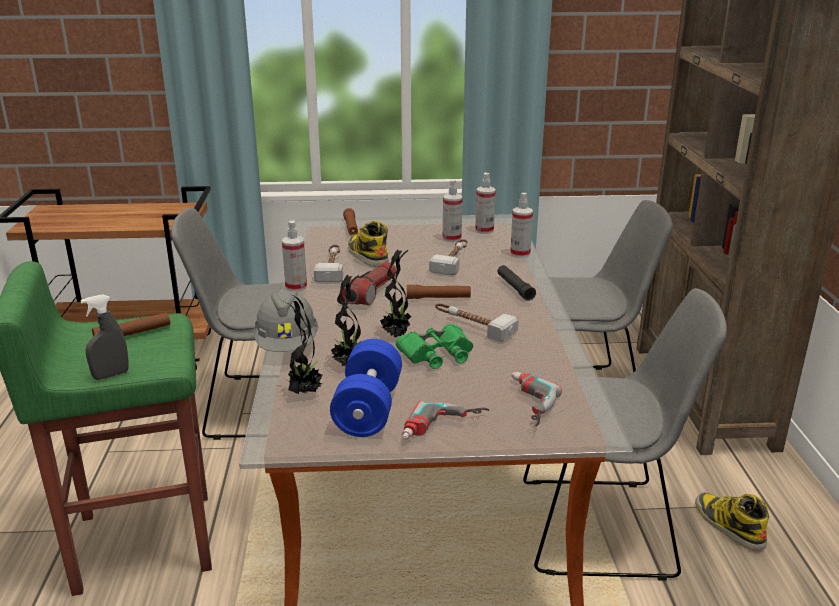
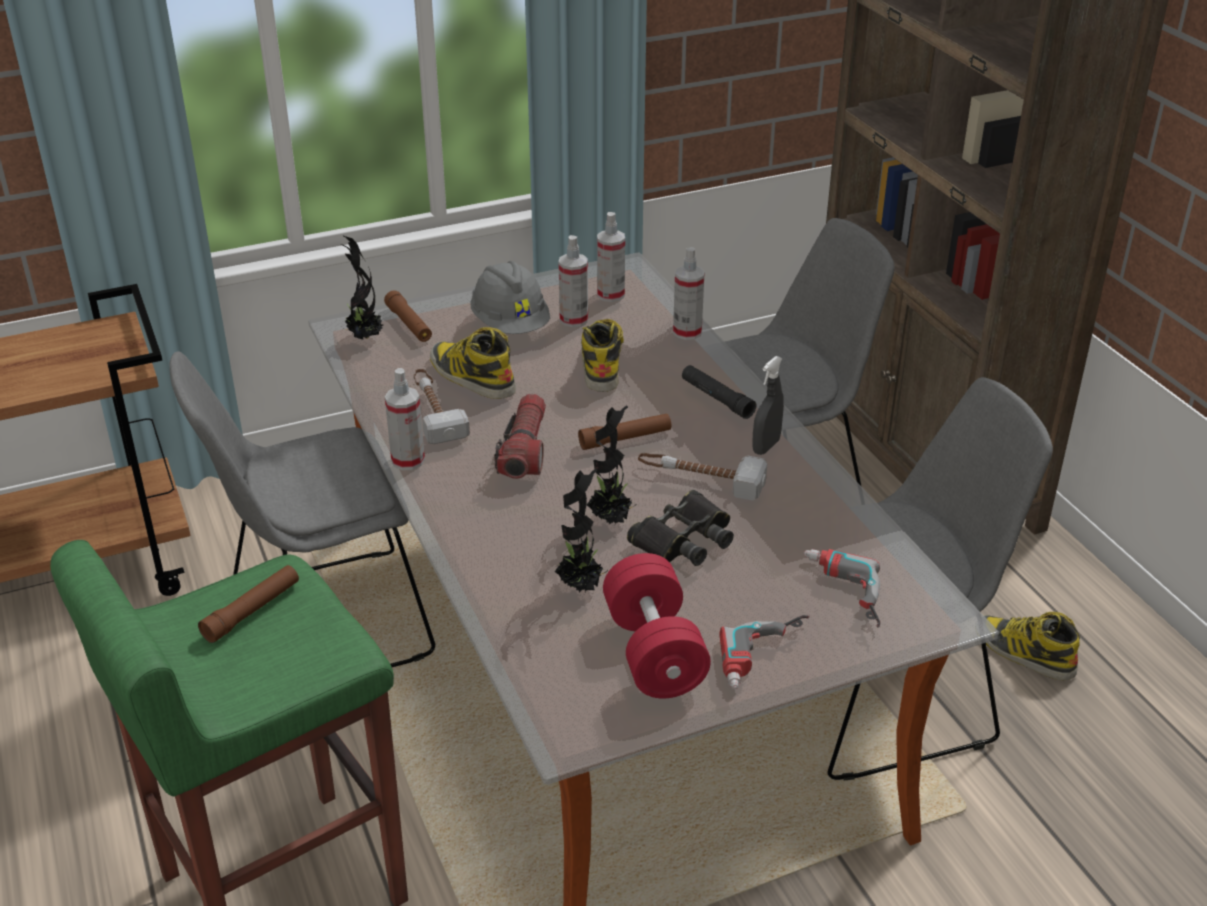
camera: 20 degrees left, 10 degrees up
(111, 375) = (279, 691): grey spray bottle -> grey spray bottle (766, 446)
(287, 345) = (471, 570): grey hard hat -> grey hard hat (510, 325)
(304, 392) = (551, 644): potted plant -> potted plant (364, 337)
(368, 409) = (654, 652): blue dumbbell -> red dumbbell
(437, 354) = (684, 538): green binoculars -> black binoculars
(453, 260) = (601, 363): hammer -> boot

